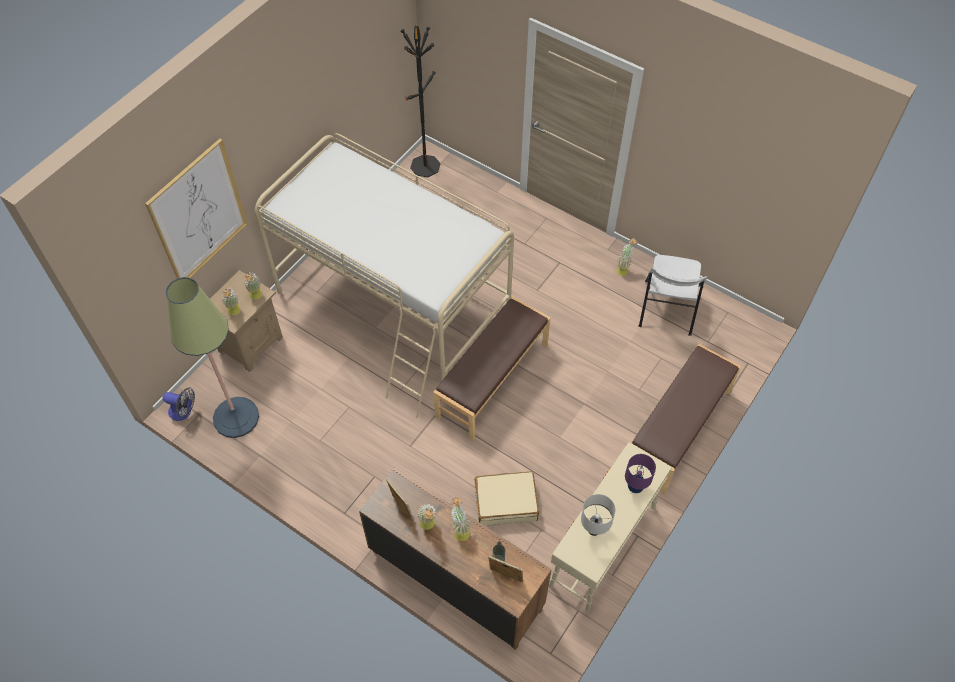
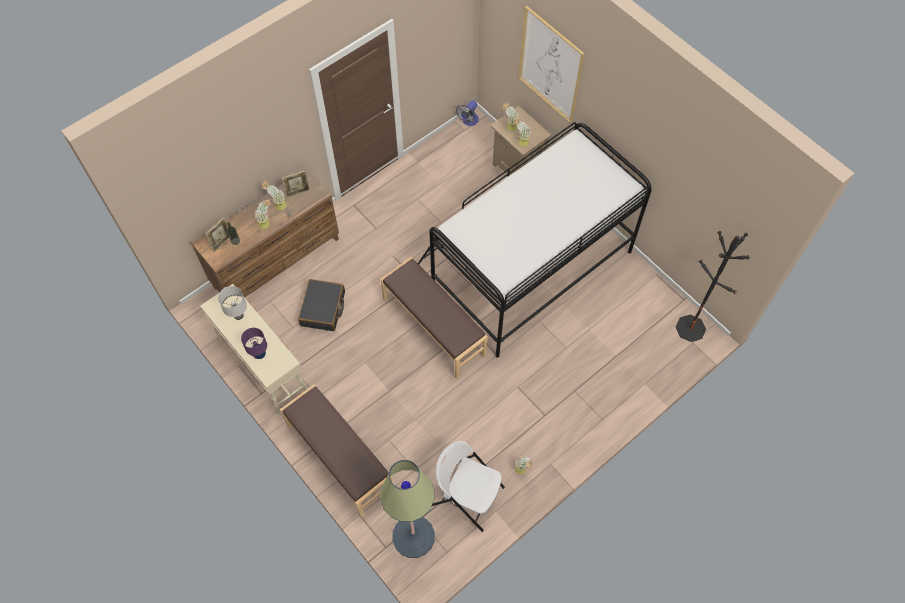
camera: 105 degrees right, 5 degrees up
(236, 417) = (454, 151): floor lamp -> floor lamp (413, 536)
(394, 306) = (529, 270): beige bed -> black bed
(506, 502) = (323, 309): beige suitcase -> black suitcase

